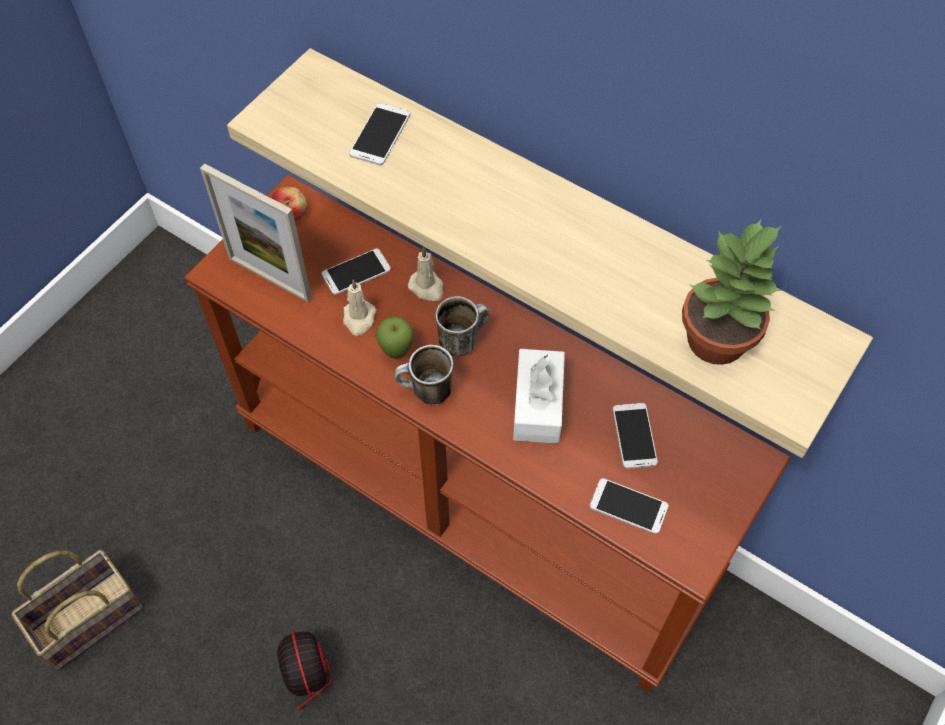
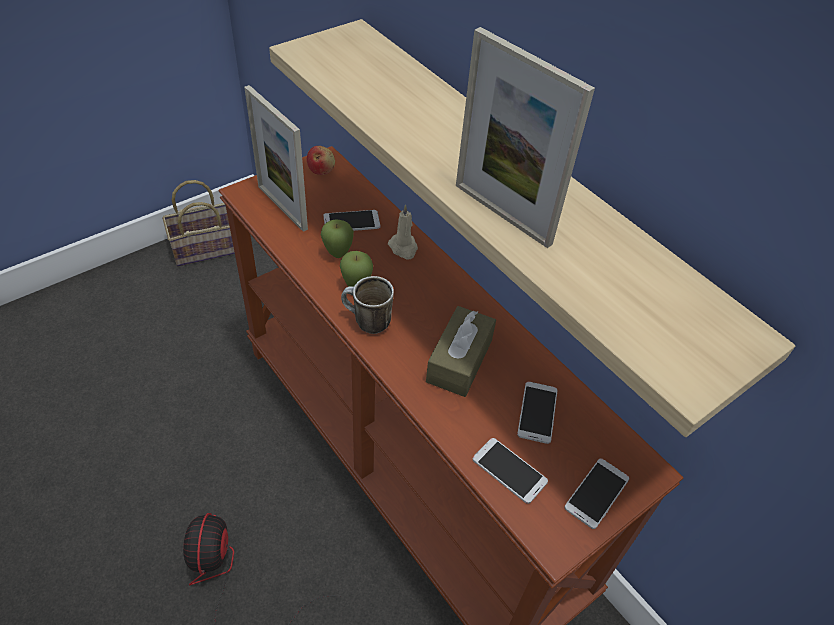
camera: 15 degrees right, 10 degrees down
(90, 616) = (71, 453): basket -> basket (207, 247)
(359, 319) = (338, 254): beige candle -> apple
(380, 134) = (387, 80): phone -> phone (597, 493)
(462, 339) = (416, 292): mug -> none
(538, 404) = (459, 361): white tissue box -> brown tissue box
(567, 276) = (502, 214): none -> picture frame
(718, 341) = (629, 302): potted plant -> none

